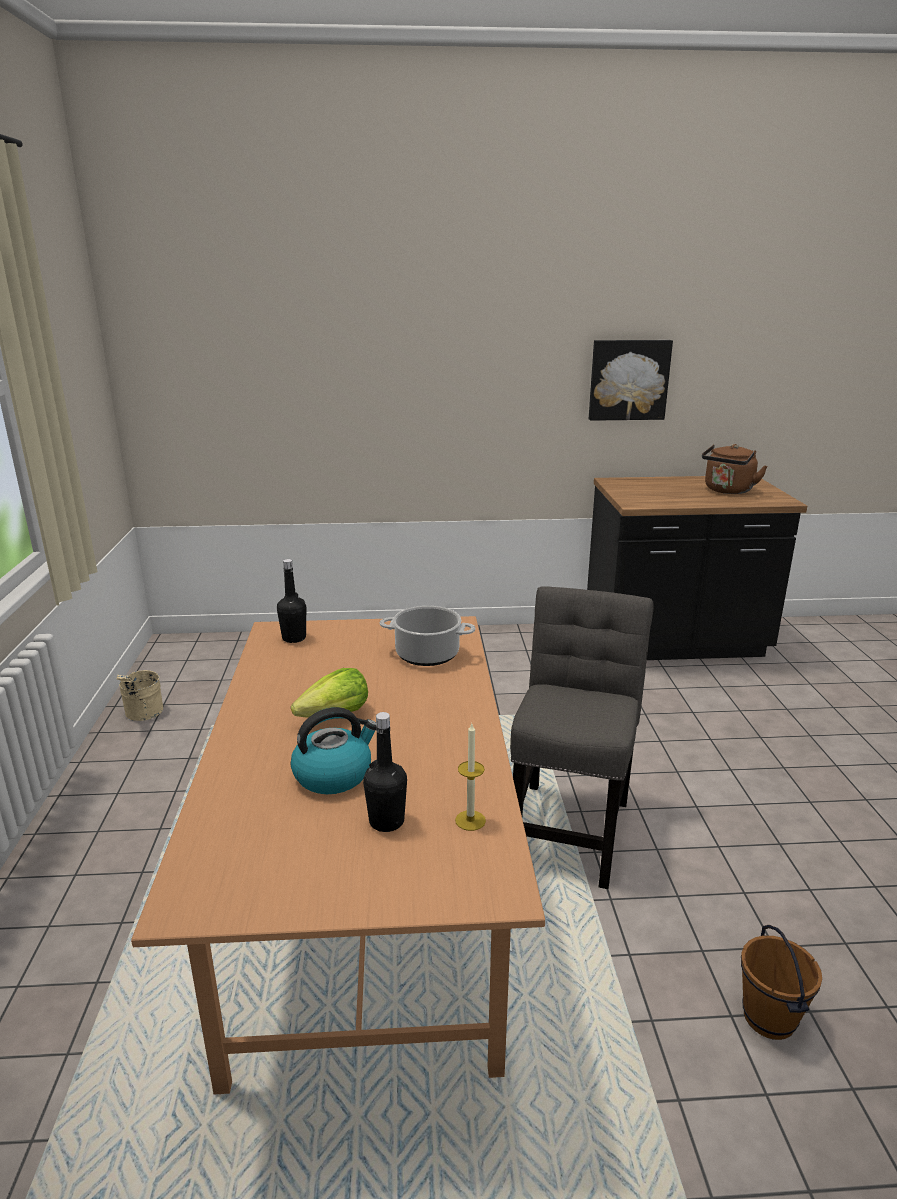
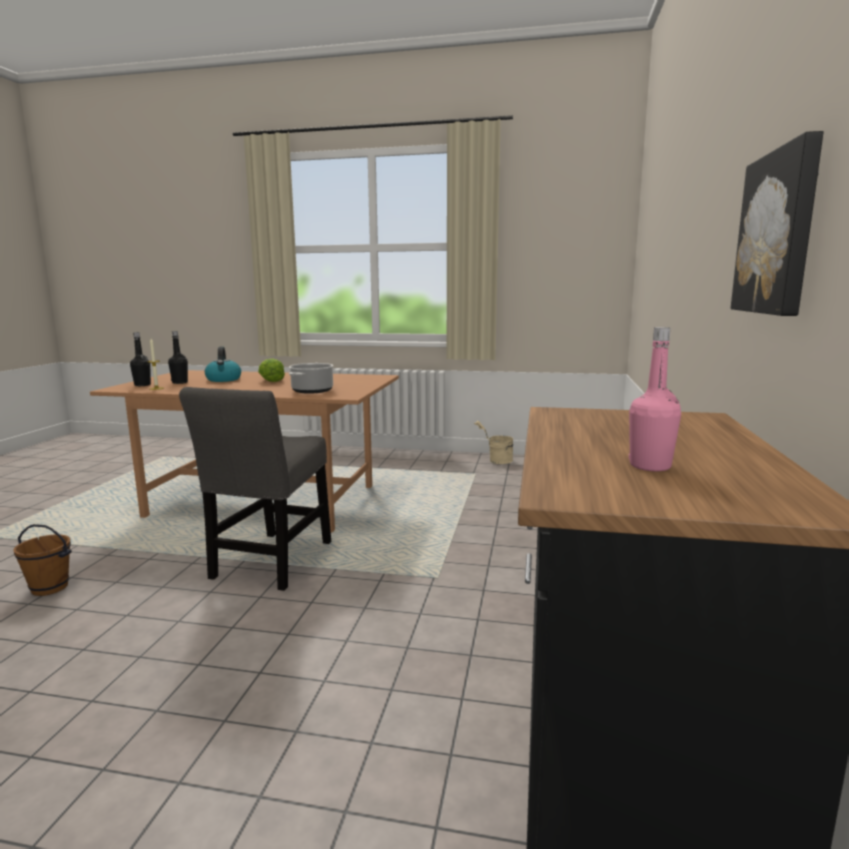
camera: 105 degrees right, 10 degrees down
(294, 638) = (366, 378): black bottle -> black bottle (142, 385)
(570, 827) = (270, 563): grey chair -> grey chair turned 75 degrees clockwise
(727, 491) = (650, 466): brown kettle -> pink bottle

